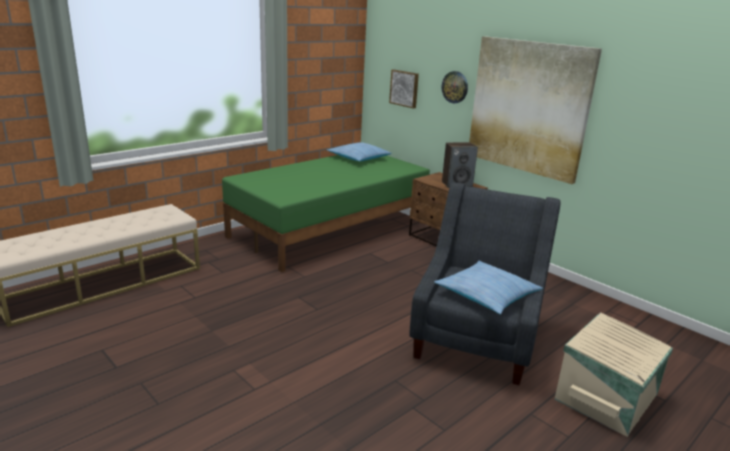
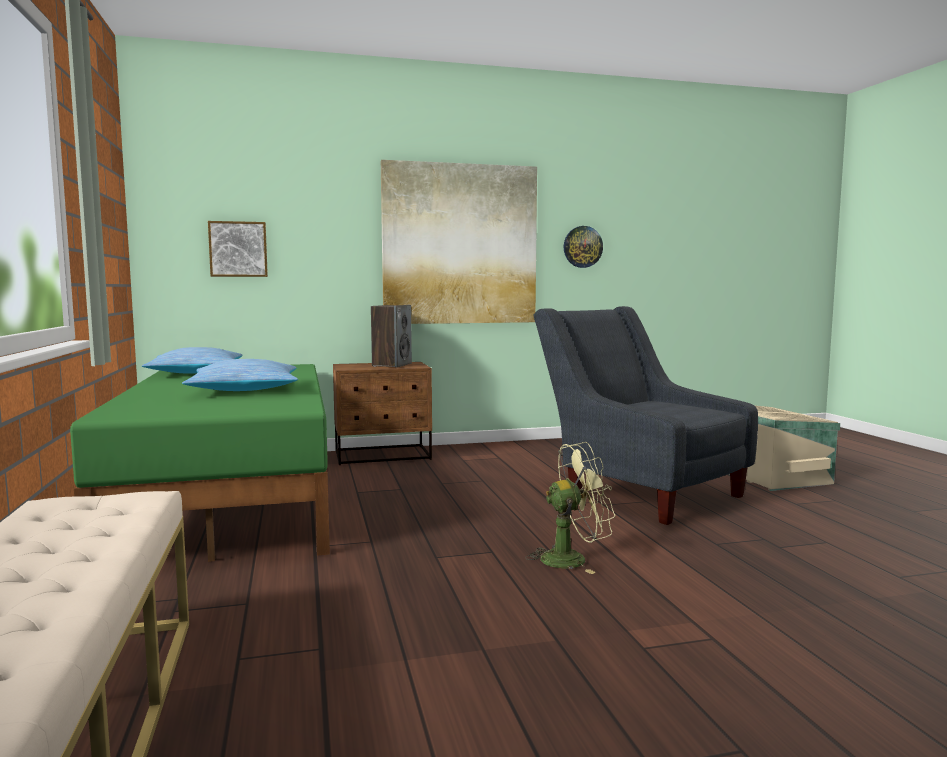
camera: 60 degrees left, 15 degrees down
(326, 334) = (572, 559): none -> green fan
(455, 87) = (340, 234): wall clock -> wall clock (582, 247)
(486, 295) = (683, 410): pillow -> pillow (244, 389)

